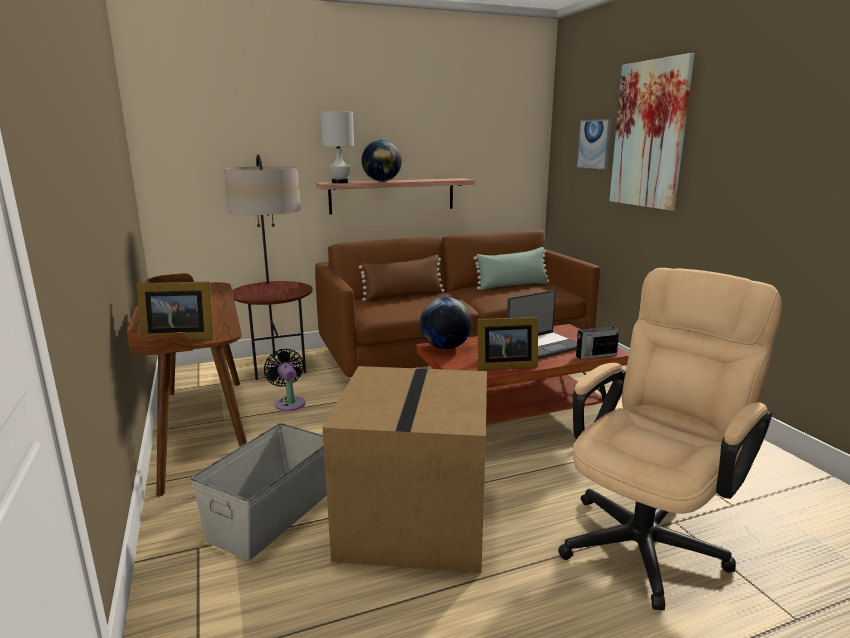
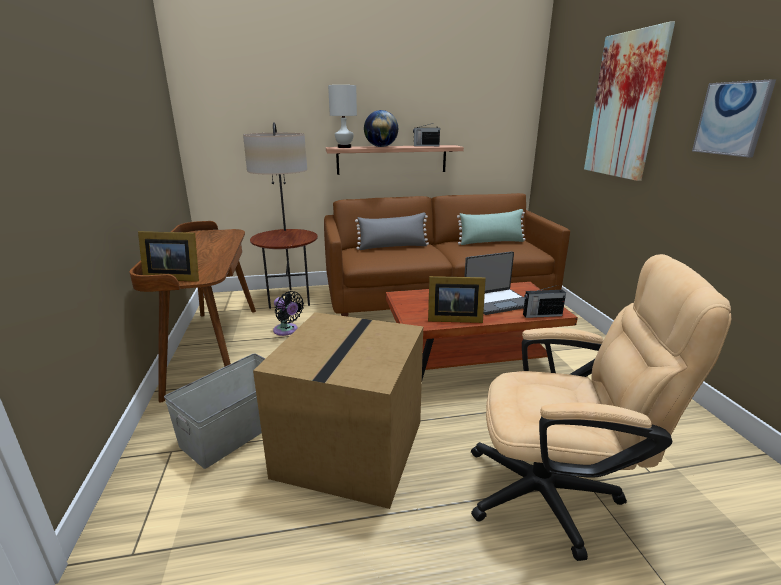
camera: 10 degrees right, 5 degrees up
(289, 402) = (287, 331): black fan -> black fan turned 150 degrees clockwise
(403, 296) = (393, 247): brown pillow -> grey pillow
(431, 179) = (426, 146): none -> radio
(445, 347) = (409, 297): globe -> none
(595, 144) = (576, 115): picture -> picture (732, 118)
(649, 537) = (557, 494): beige office chair -> beige office chair turned 45 degrees clockwise

